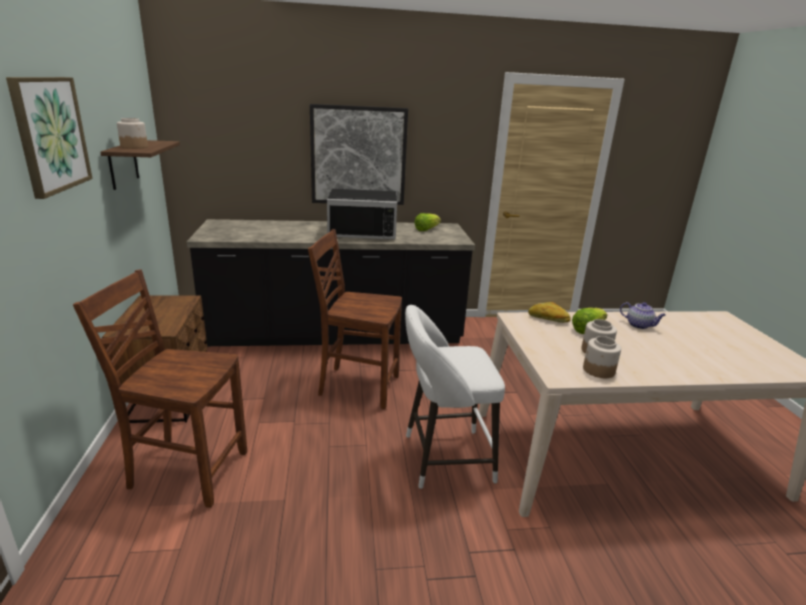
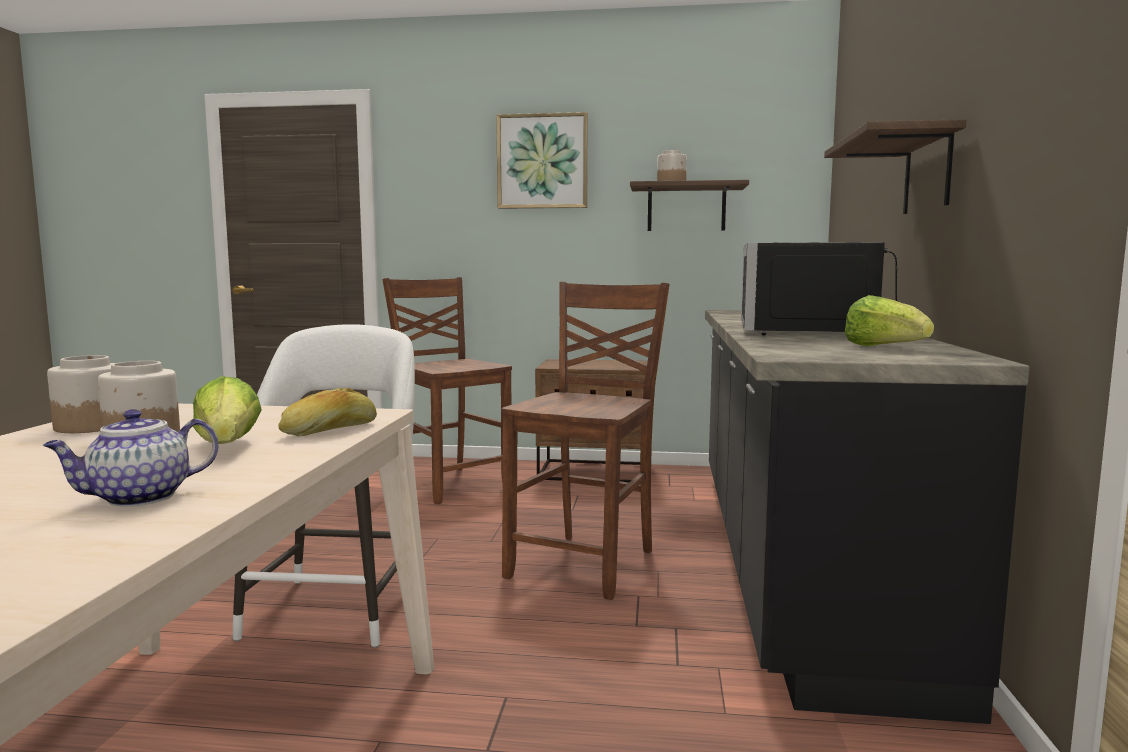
camera: 105 degrees right, 15 degrees down
(186, 470) = (451, 484): brown chair -> brown chair turned 60 degrees counterclockwise
(358, 156) = (927, 173): picture -> shelf

